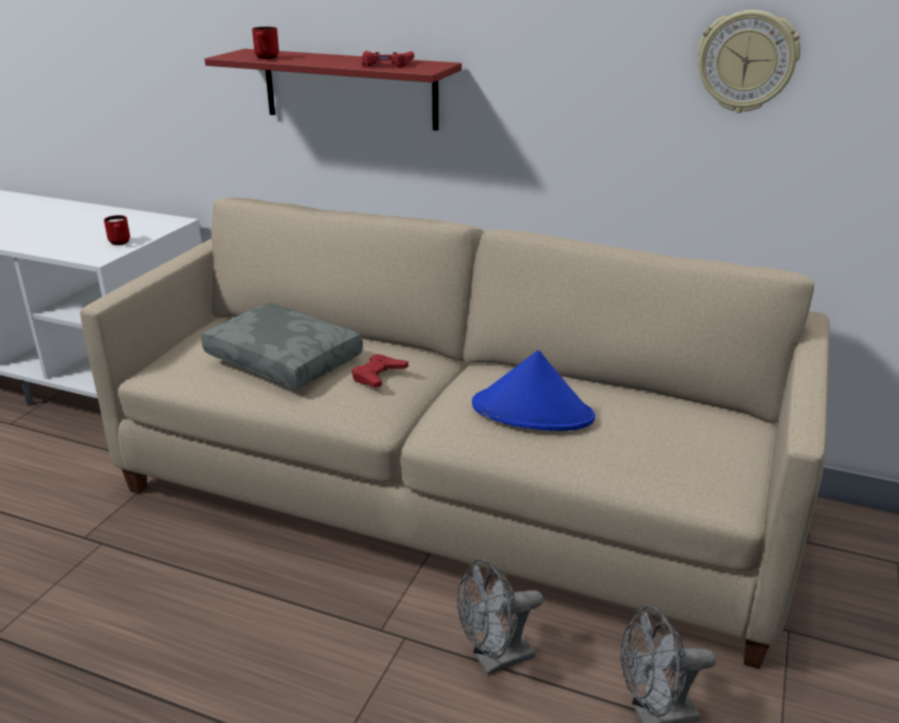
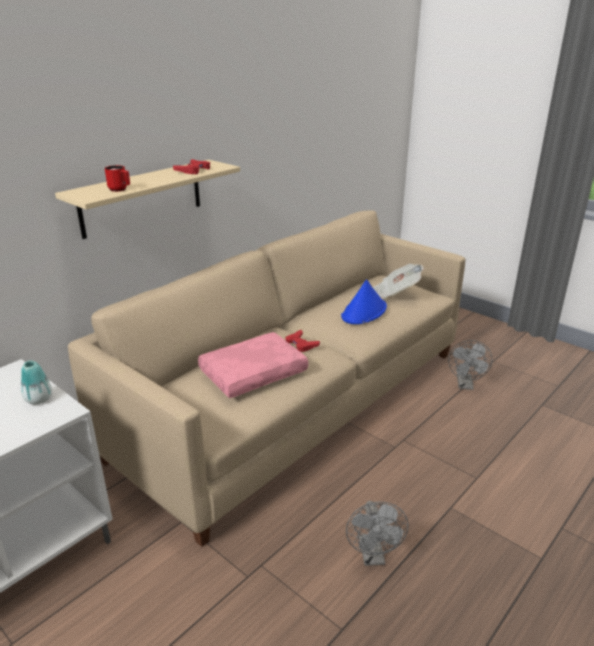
camera: 70 degrees left, 0 degrees up
(120, 243) = (39, 399): red mug -> vase
(286, 359) = (253, 373): grey pillow -> pink pillow
(349, 89) = (142, 198): red shelf -> beige shelf
(495, 660) = (425, 416): grey fan -> grey fan (373, 556)
(656, 435) = (395, 293): none -> newspaper
(746, 61) = (319, 125): wall clock -> none

